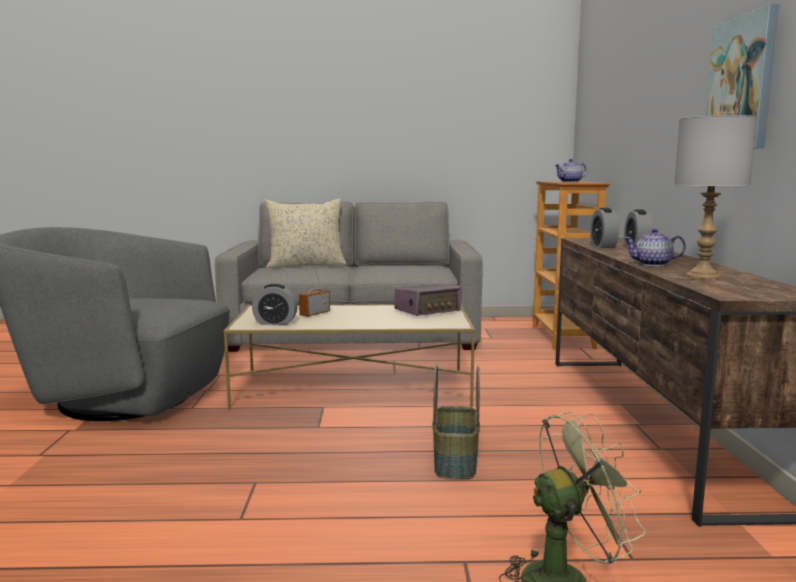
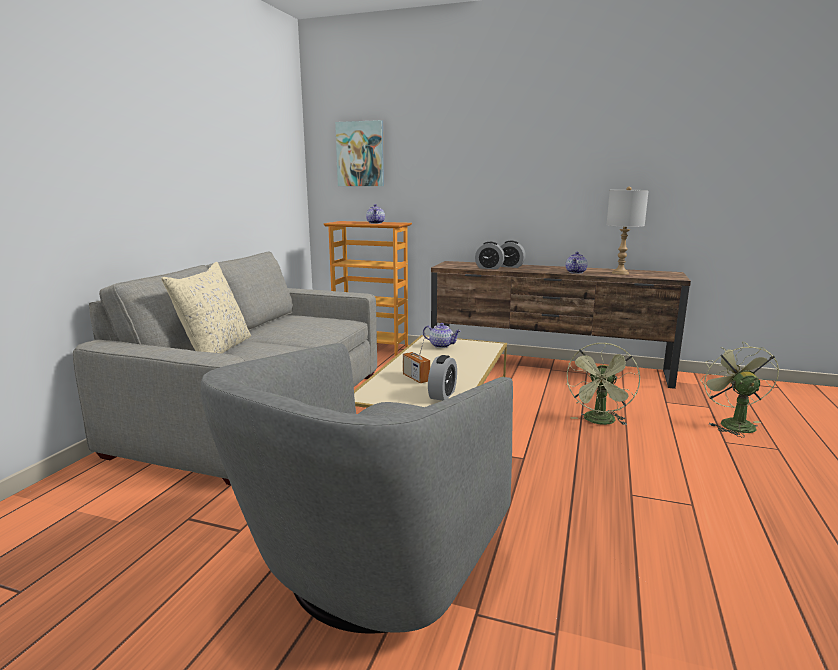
camera: 70 degrees left, 5 degrees up
(428, 311) = (441, 345): radio -> teapot
(456, 462) = (599, 422): basket -> green fan
(741, 84) = (586, 167): picture -> picture (360, 154)

